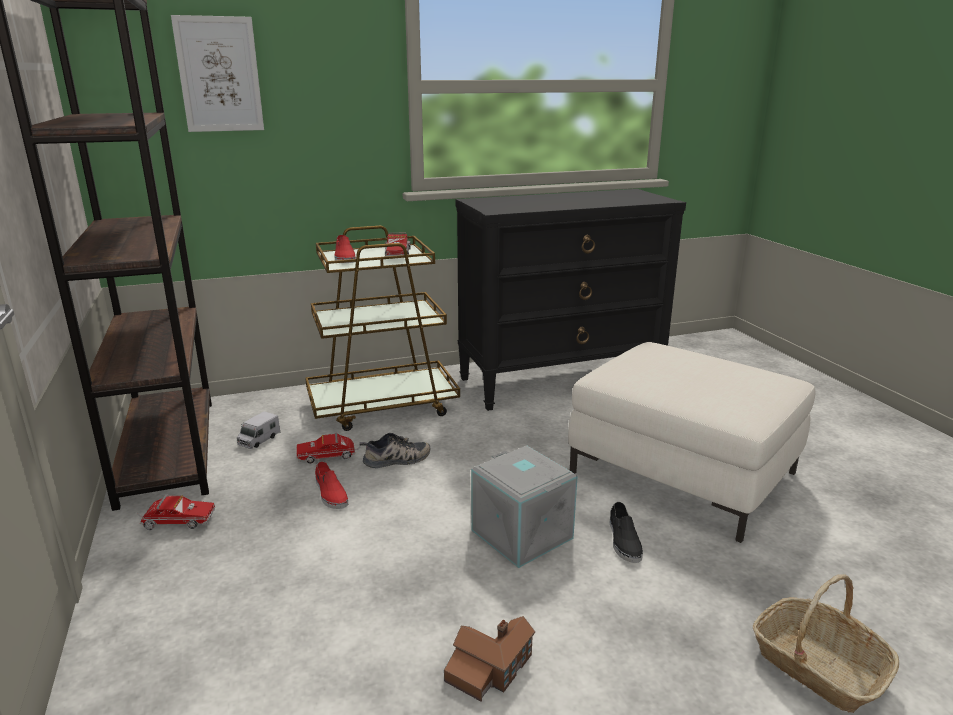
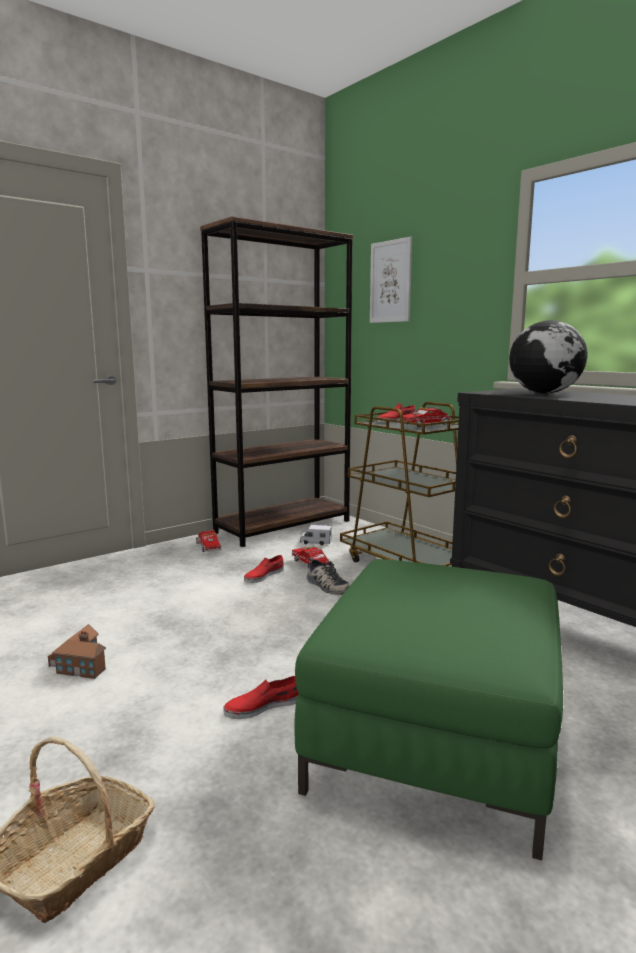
camera: 70 degrees right, 10 degrees down
(520, 534) = (247, 652): grey storage box -> none
(523, 202) = (545, 393): none -> globe
(623, 540) = (262, 706): black shoe -> red shoe
(681, 472) = (436, 737): white ottoman -> green ottoman

